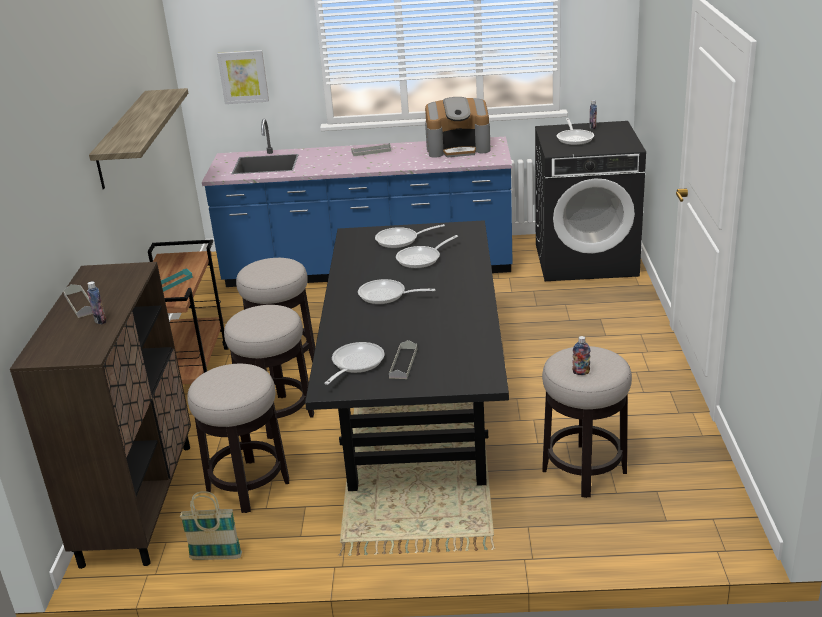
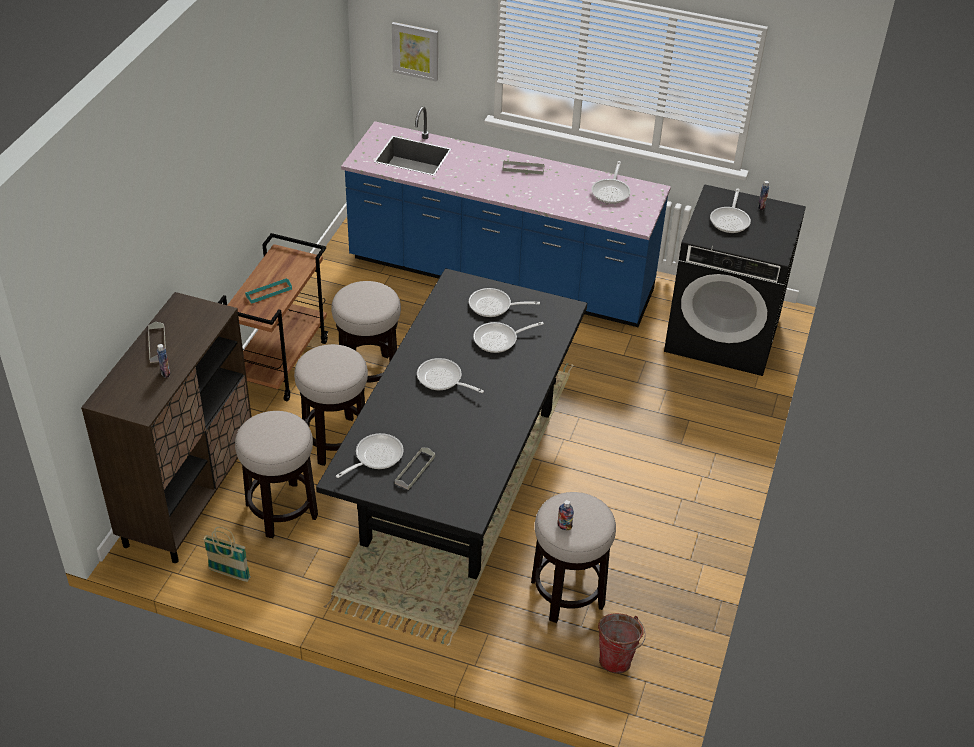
camera: 15 degrees right, 15 degrees up
(123, 138) = (254, 142): shelf -> none
(458, 148) = (611, 191): coffee machine -> frying pan
(670, 507) = (617, 657): none -> bucket

